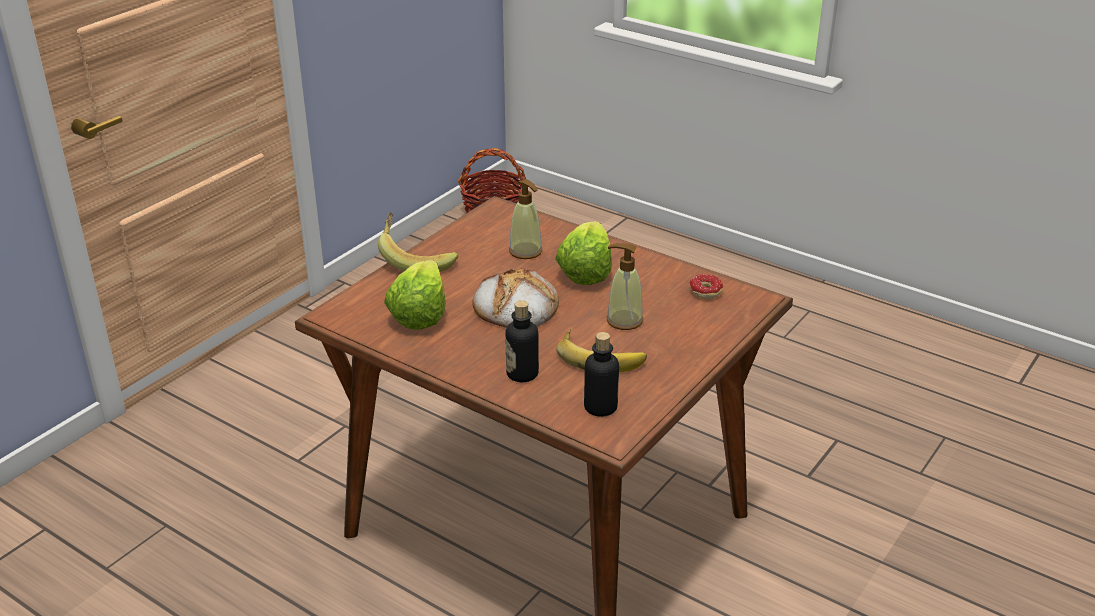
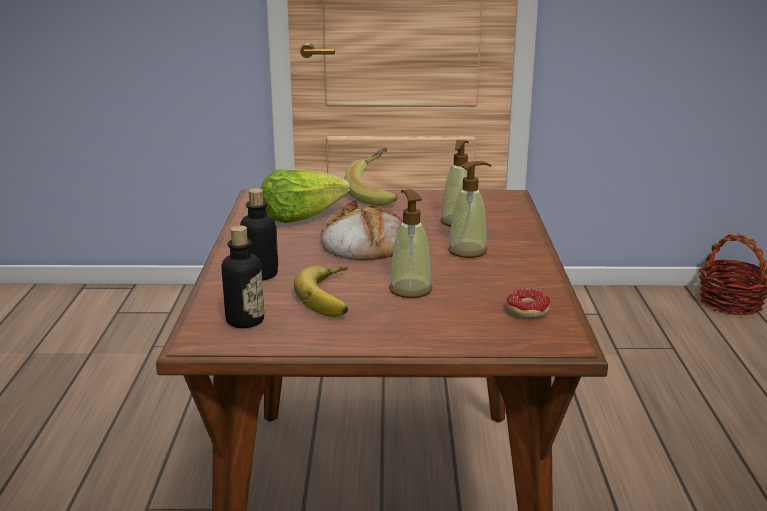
camera: 55 degrees right, 10 degrees down
(585, 271) = (468, 251): lettuce -> soap dispenser

